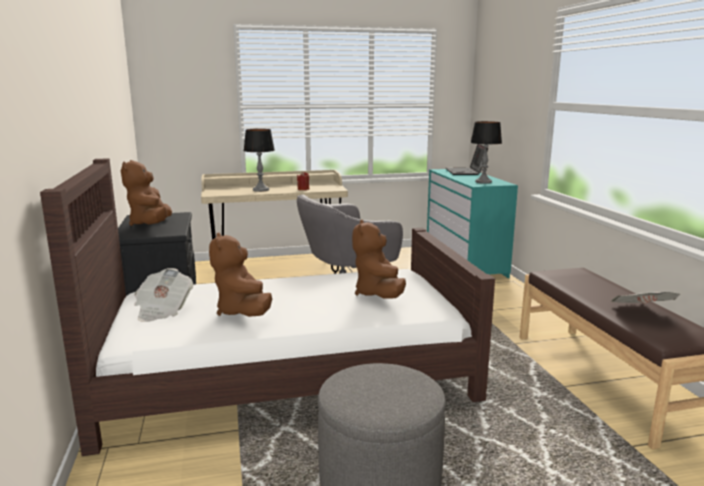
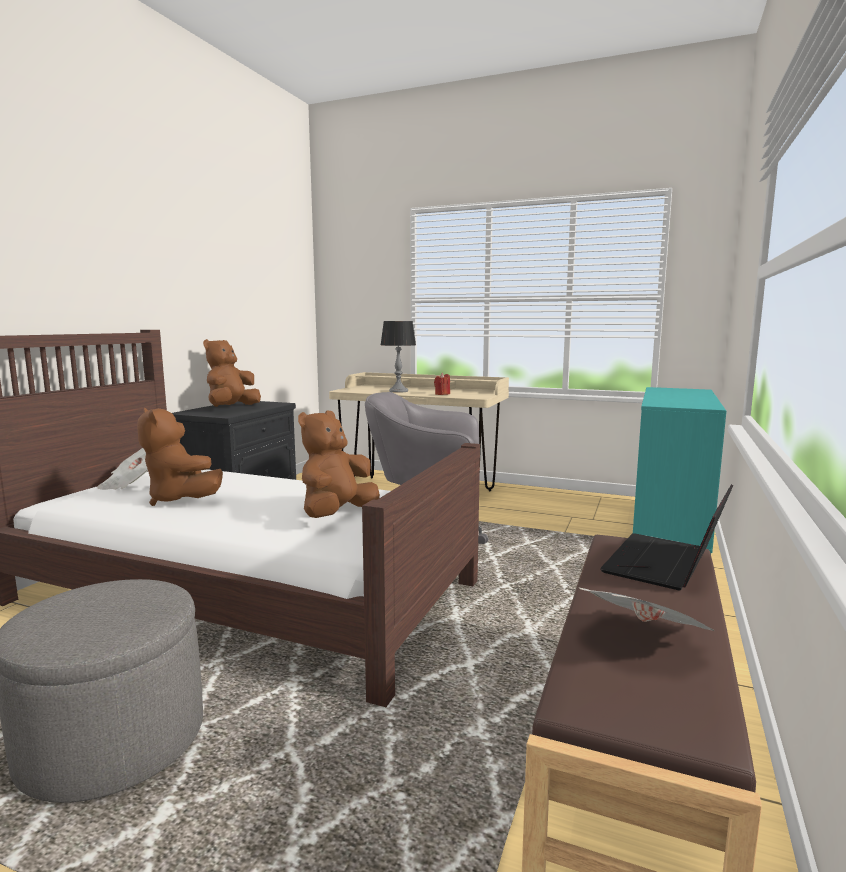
camera: 35 degrees right, 5 degrees down
(243, 312) = (181, 499): brown plush toy -> brown plush toy turned 60 degrees counterclockwise
(465, 172) = (690, 392): laptop -> laptop (666, 565)
(483, 182) = (678, 403): table lamp -> none

